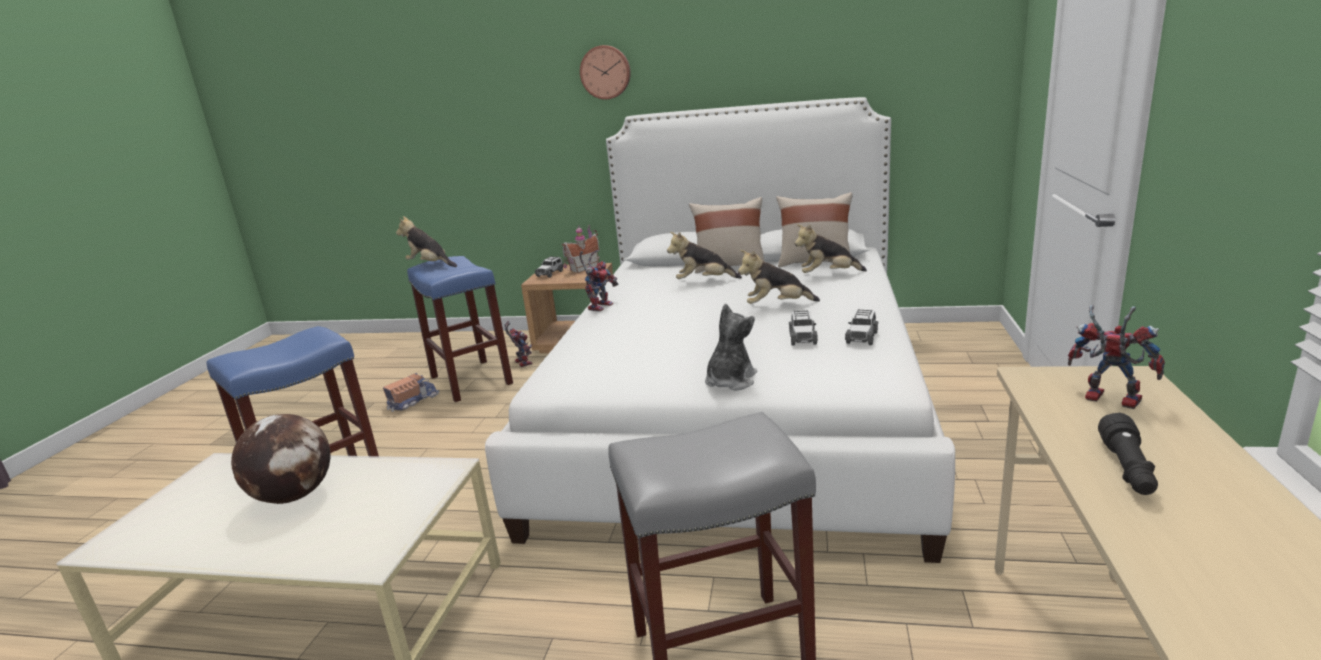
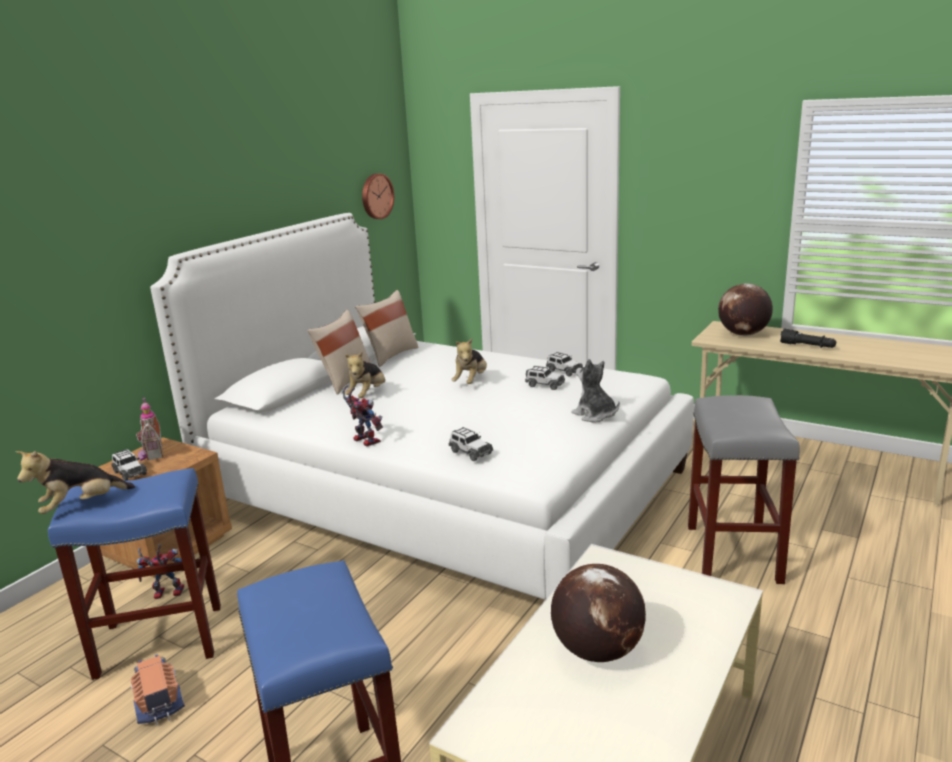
camera: 70 degrees left, 0 degrees up
(587, 345) = (470, 452): none -> toy car
(605, 72) = (128, 208): wall clock -> wall clock (376, 196)
(828, 275) = (428, 357): plush toy -> none
(1106, 399) = (743, 334): toy robot -> globe

